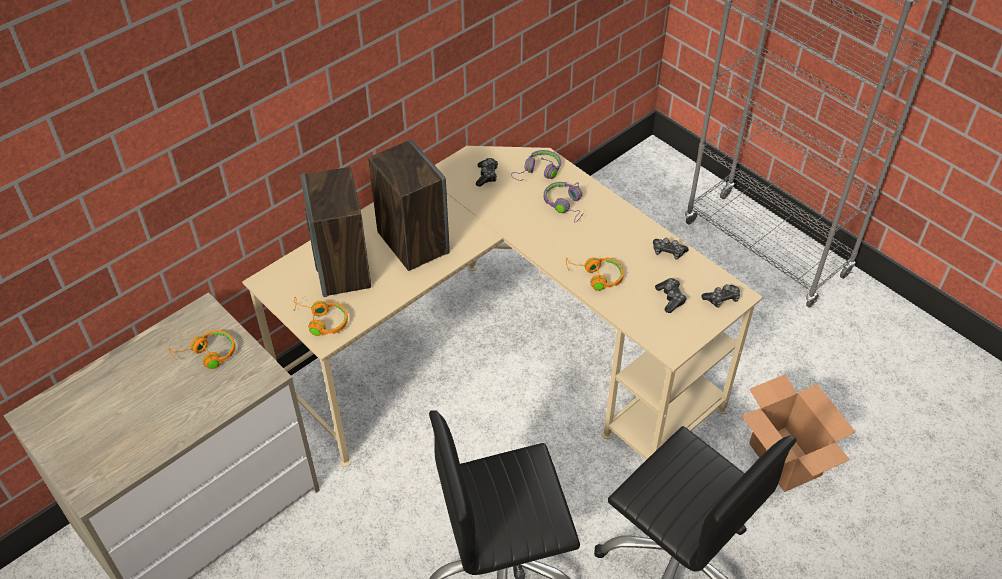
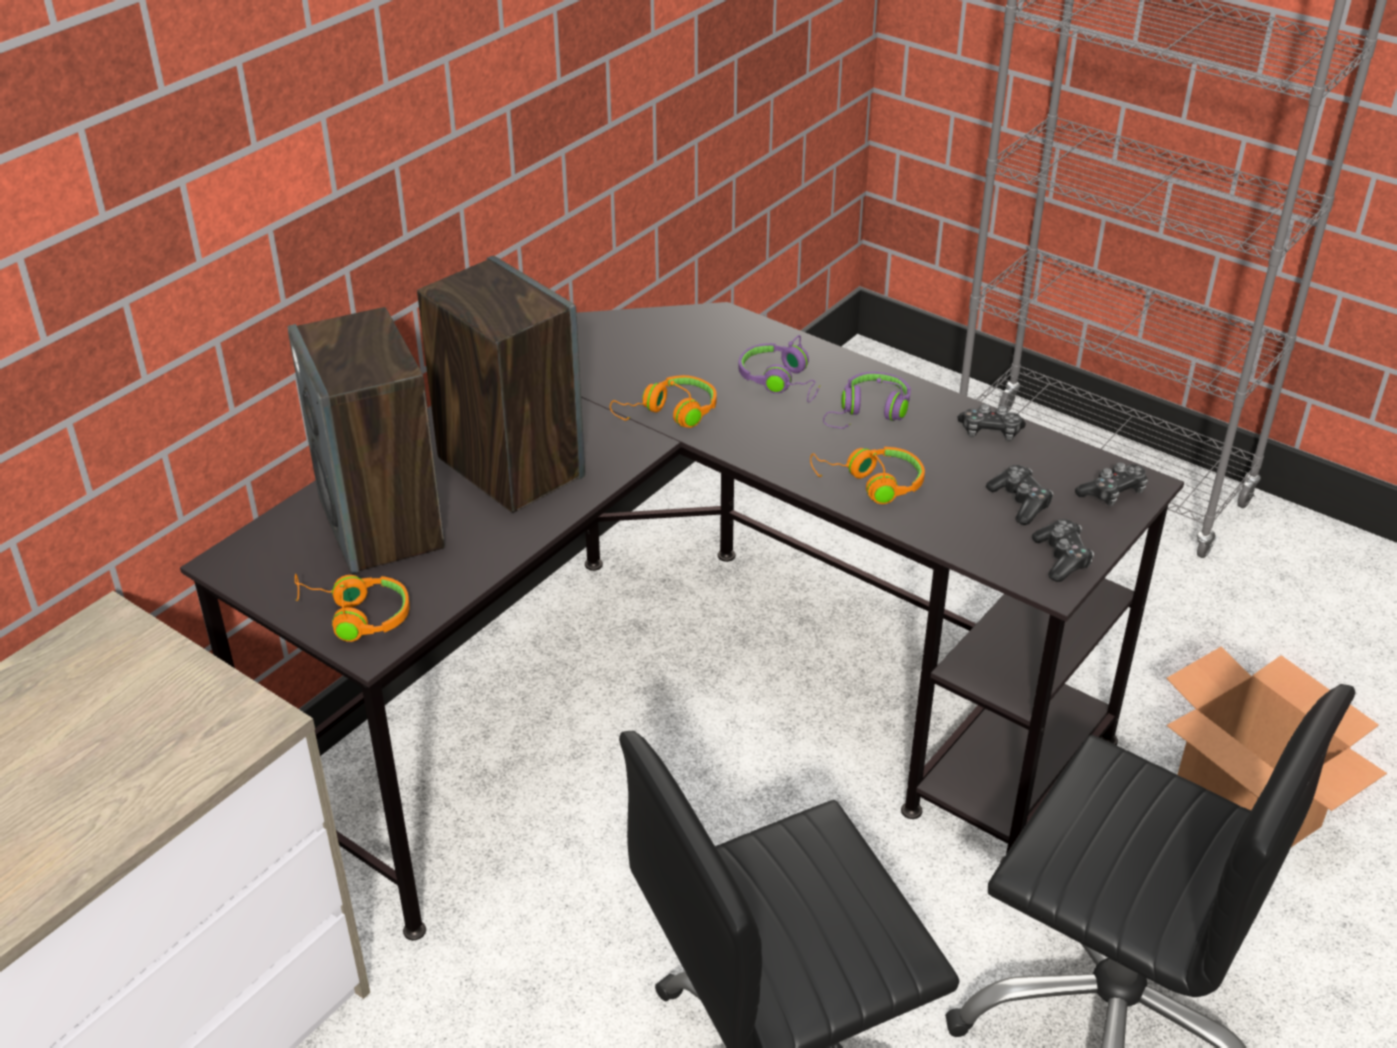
camera: 10 degrees left, 10 degrees down
(207, 355) = (124, 701): orange headphones -> orange headphones (669, 414)
(487, 176) = (624, 352): game controller -> game controller (1062, 558)
(502, 362) = (685, 712): beige desk -> black desk
(538, 172) = (717, 338): purple headphones -> purple headphones (868, 413)

